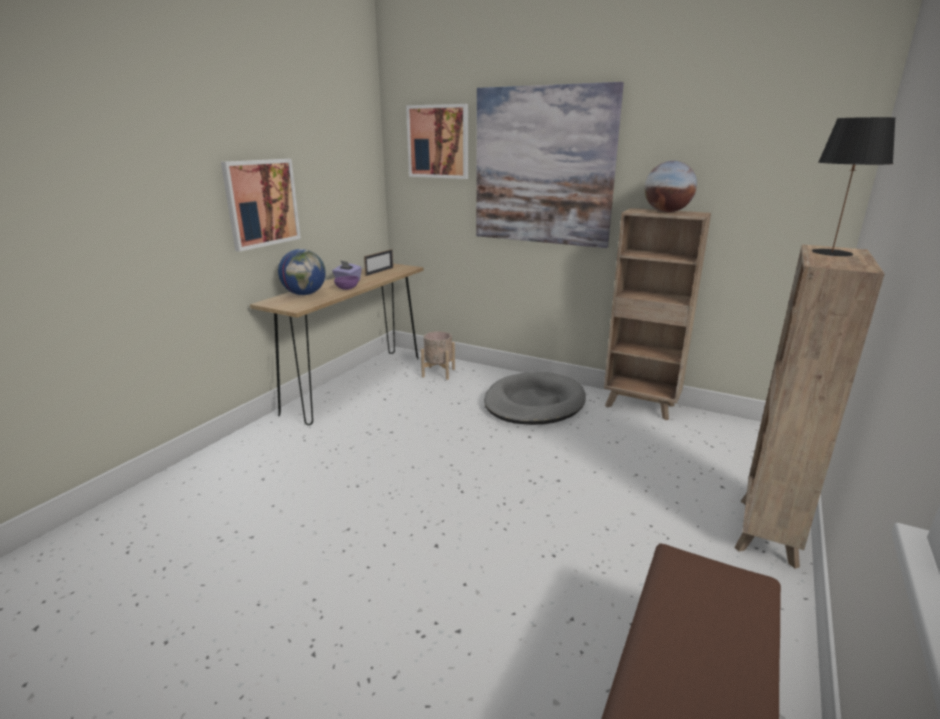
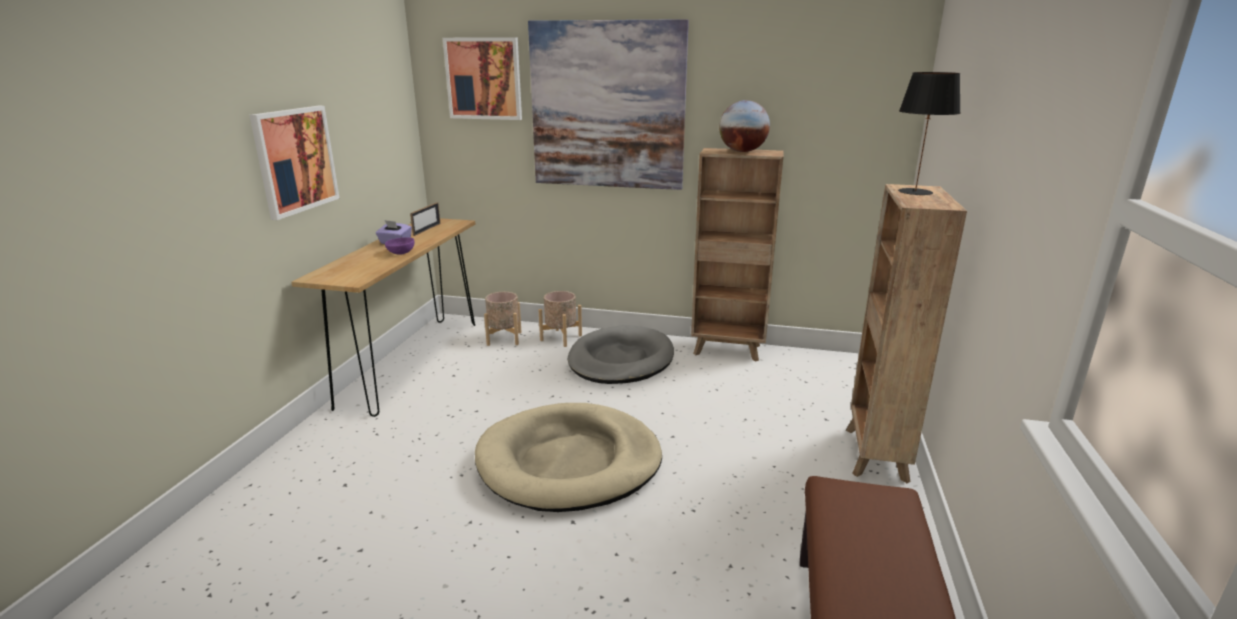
camera: 15 degrees left, 0 degrees up
(304, 294) = (353, 263): globe -> none
(453, 489) = (569, 462): none -> beige dog bed
(487, 377) = (561, 338): none -> beige planter

